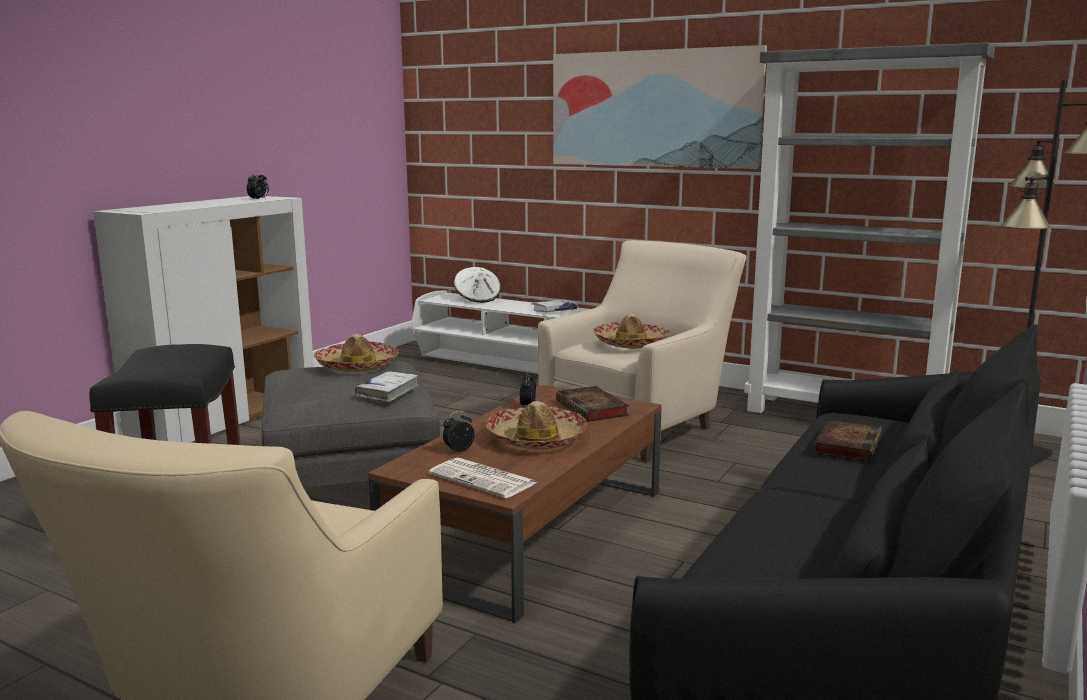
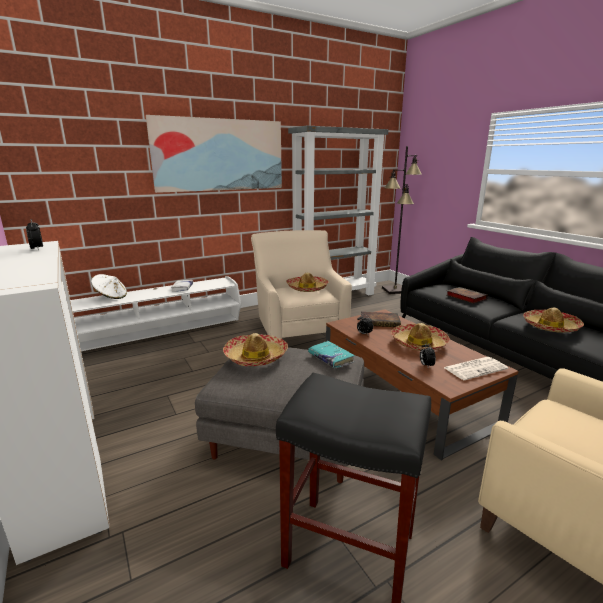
camera: 60 degrees left, 5 degrees up
(388, 392) = (330, 358): white book -> turquoise book
(788, 526) = (550, 326): none -> hat

